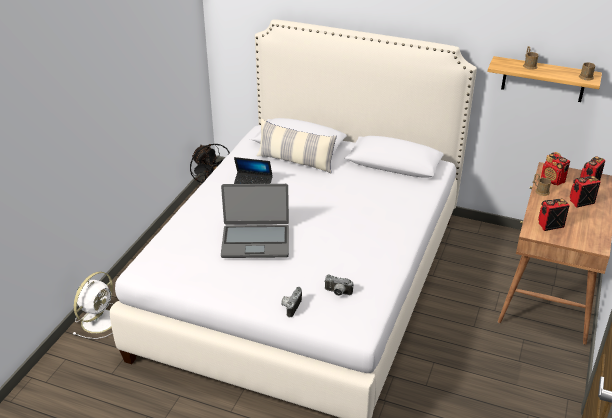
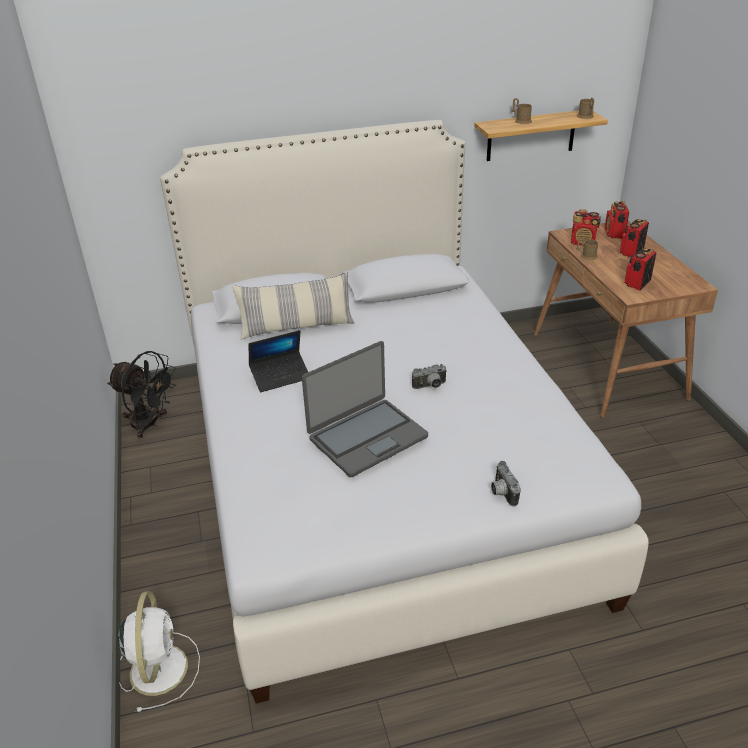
camera: 35 degrees left, 0 degrees up
(337, 293) = (528, 449): camera -> camera (430, 386)

